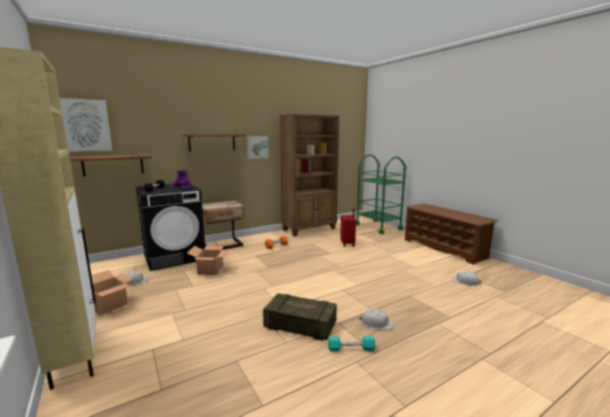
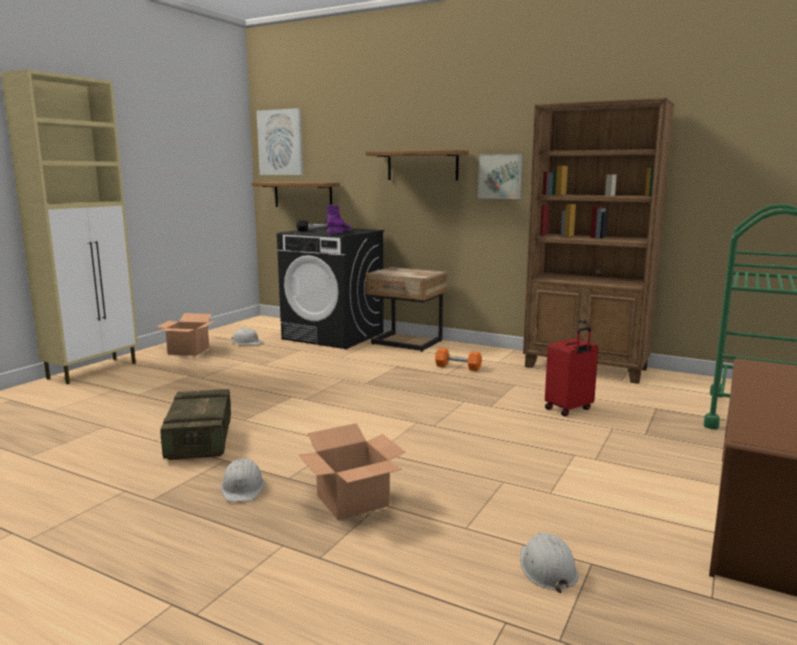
camera: 60 degrees right, 0 degrees up
(210, 270) = (316, 359): cardboard box -> cardboard box (353, 500)
(351, 348) = (156, 481): turquoise dumbbell -> none

